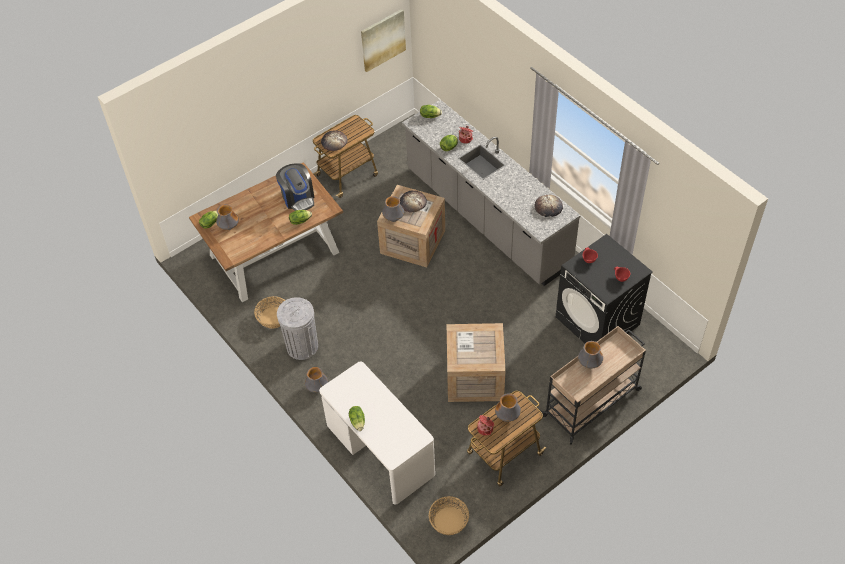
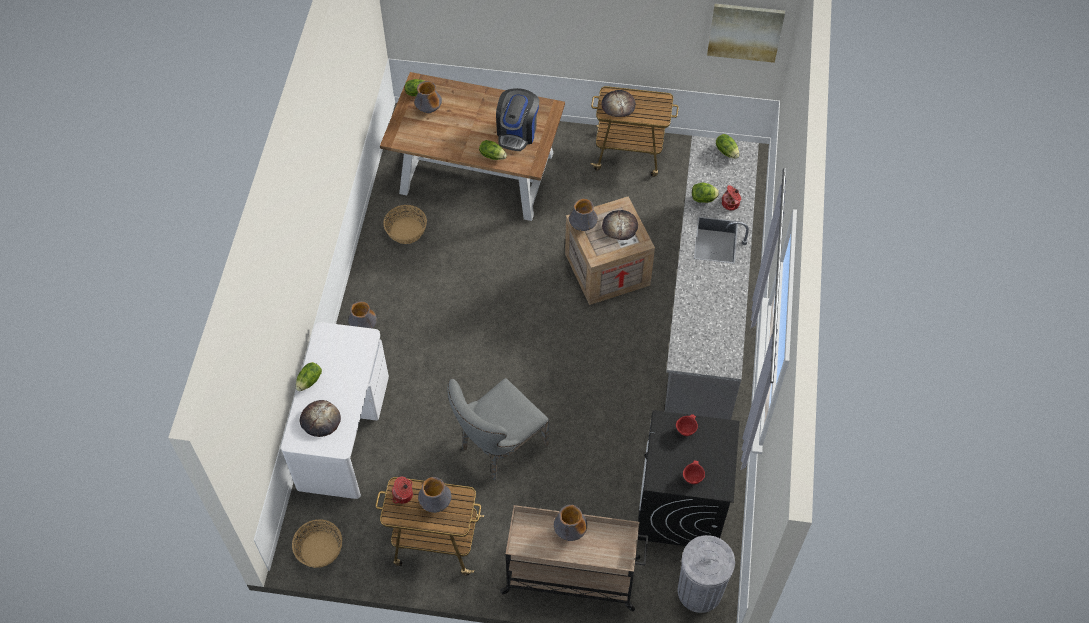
camera: 45 degrees right, 5 degrees up
(302, 346) = (397, 278): grey trash can -> grey trash can (699, 591)
(474, 378) = (498, 447): crate -> grey chair
(548, 207) = (720, 342): bread -> bread (320, 420)

